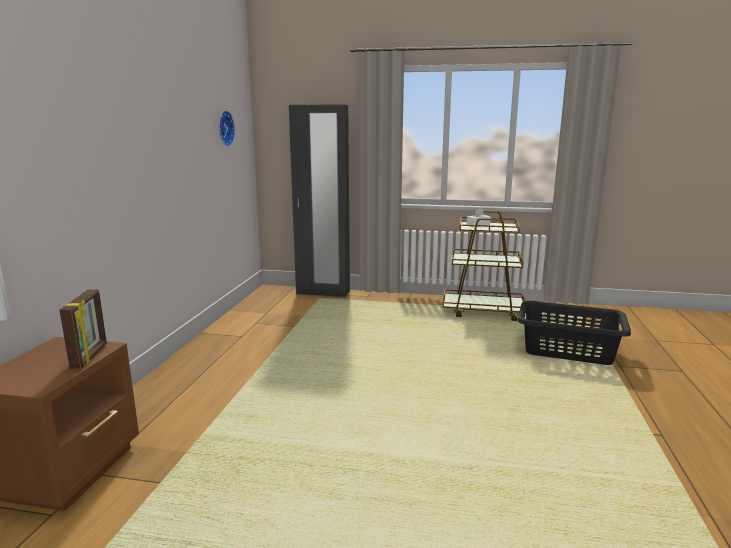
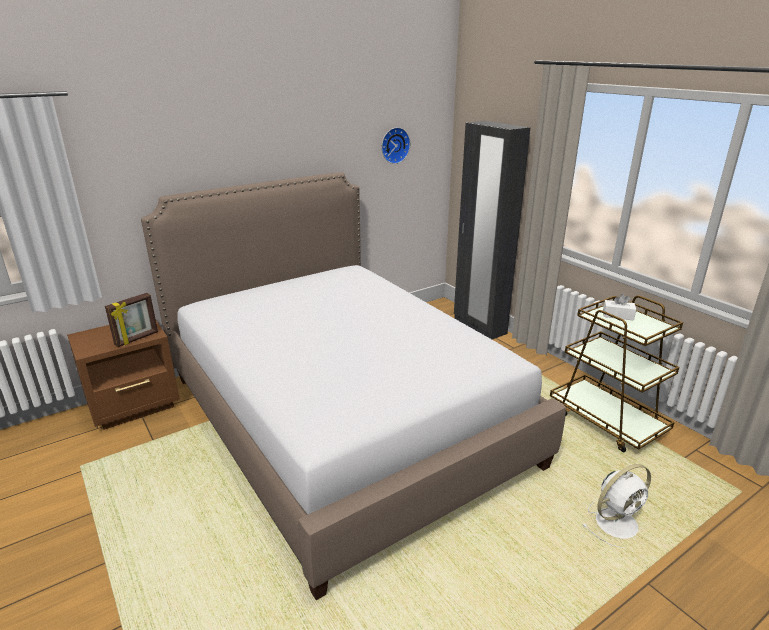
camera: 45 degrees right, 10 degrees up
(326, 378) = (342, 418): none -> bed
(567, 350) = (618, 522): black laundry basket -> white fan

